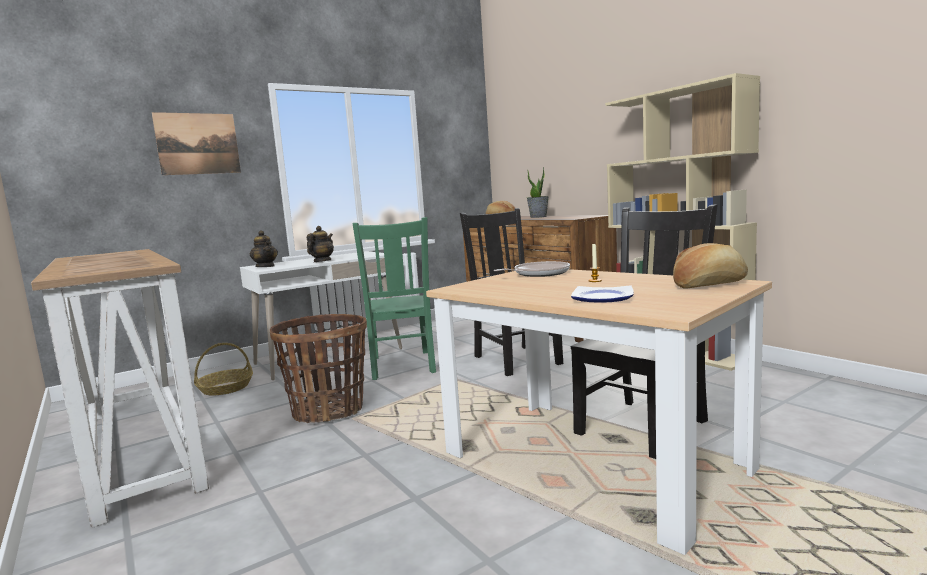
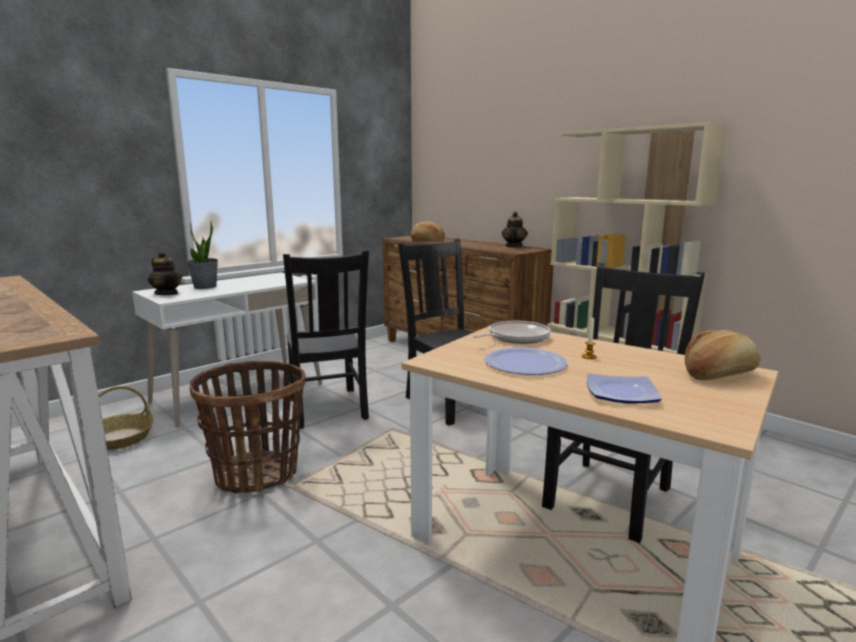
camera: 10 degrees left, 5 degrees up
(198, 143) = (77, 138): picture -> none
(322, 261) = (235, 289): teapot -> teapot (513, 246)
(402, 366) = (328, 409): green chair -> black chair
(532, 286) = (525, 363): none -> plate
(538, 217) = (469, 243): potted plant -> potted plant (205, 287)

